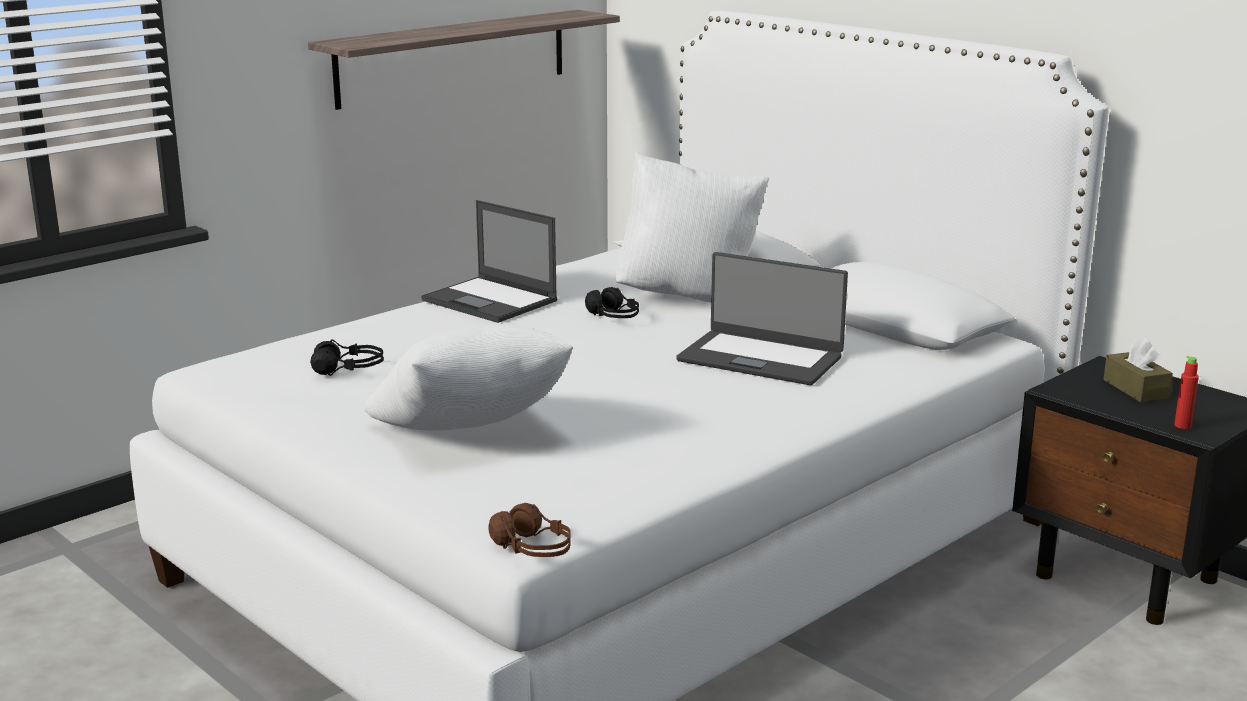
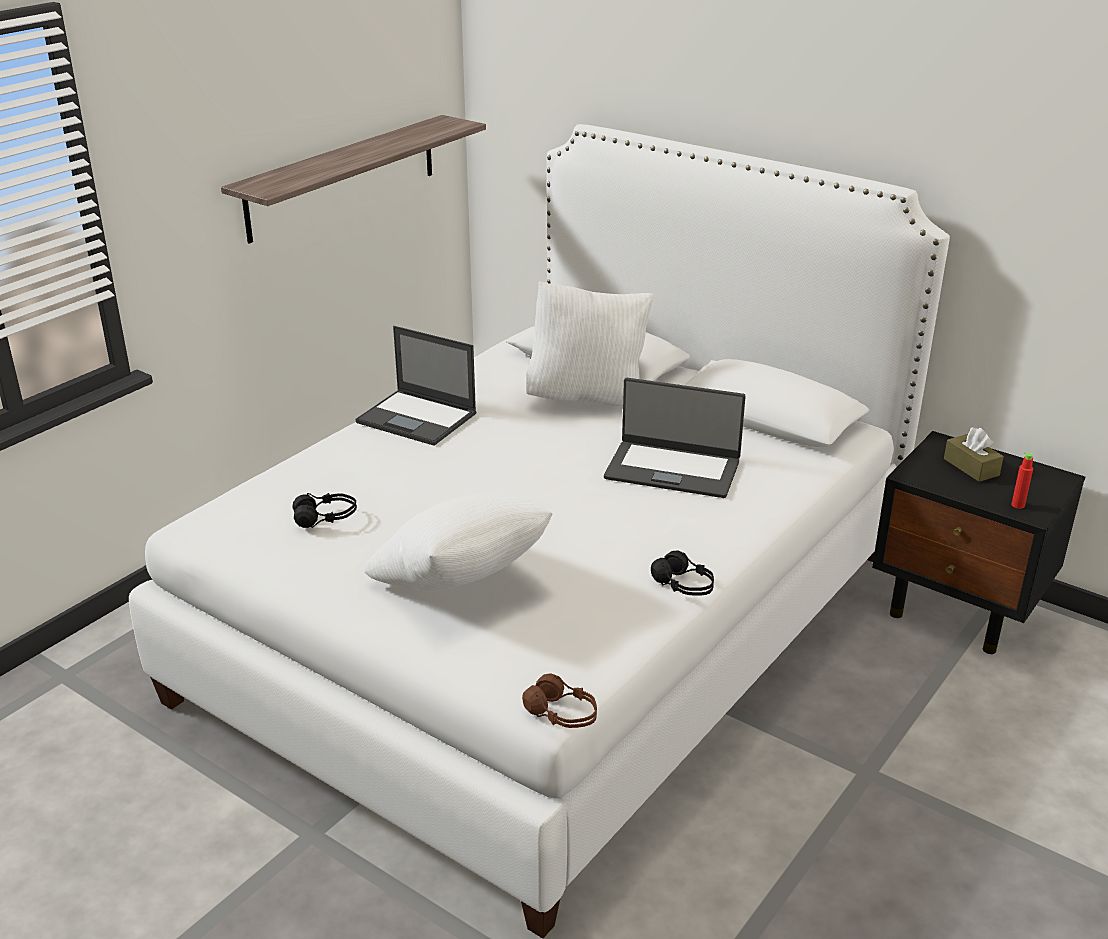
camera: 10 degrees left, 10 degrees up
(614, 317) = (532, 430): black headphones -> black headphones (684, 586)

